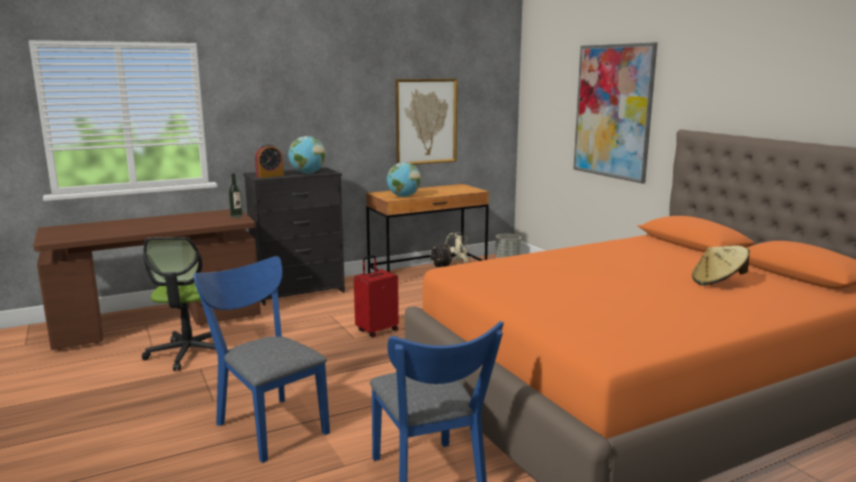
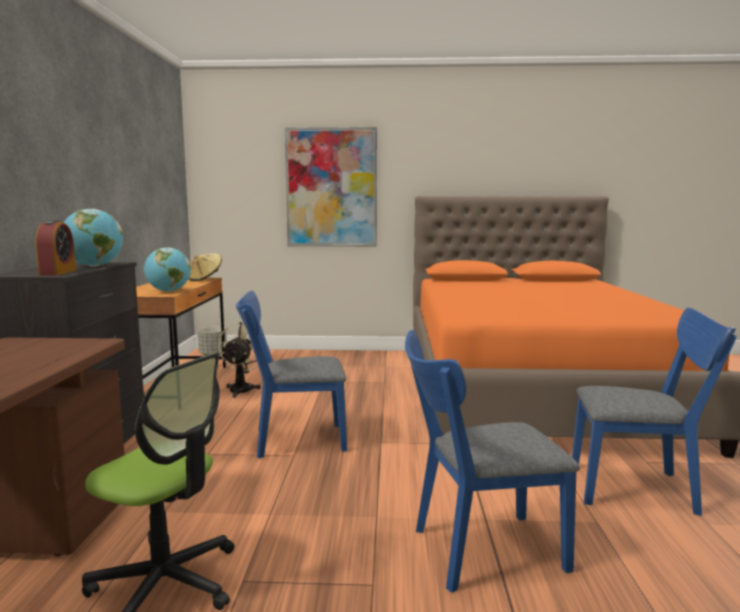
camera: 60 degrees left, 5 degrees down
(236, 216) = (58, 342): bottle -> none
(376, 330) = (292, 440): red suitcase -> blue chair
(426, 121) = (138, 201): picture -> none
(718, 282) = (558, 288): beige hat -> beige hat (204, 279)

